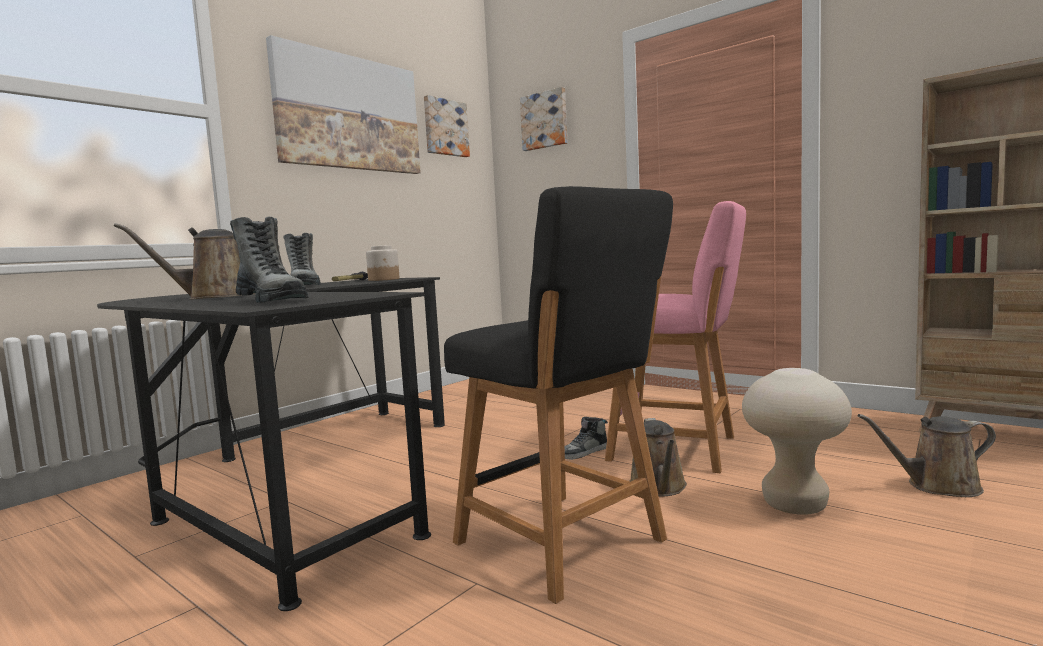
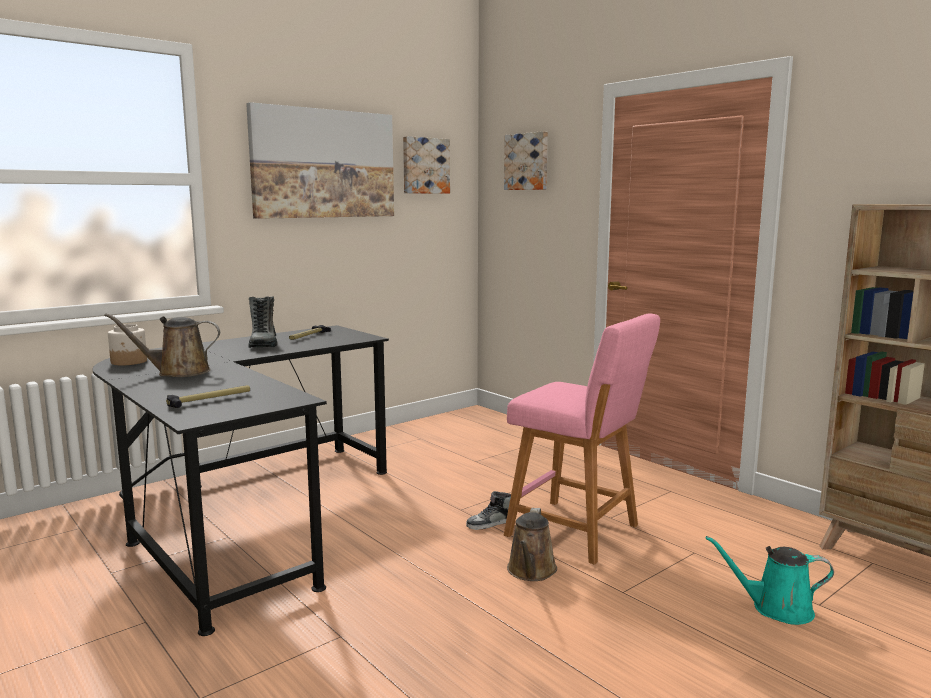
camera: 10 degrees right, 5 degrees up
(272, 301) = (209, 400): boot -> hammer
(384, 279) = (338, 337): jar -> jar (129, 361)
(566, 545) = (423, 614): black stool -> none
(794, 505) = (633, 607): beige stool -> none
(937, 486) = (776, 608): brown watering can -> turquoise watering can

